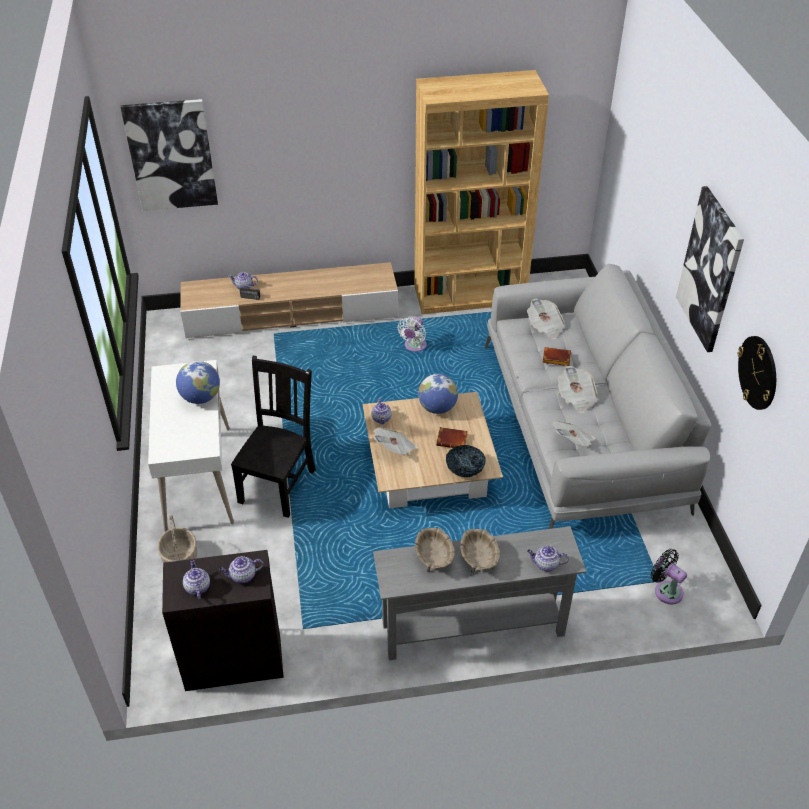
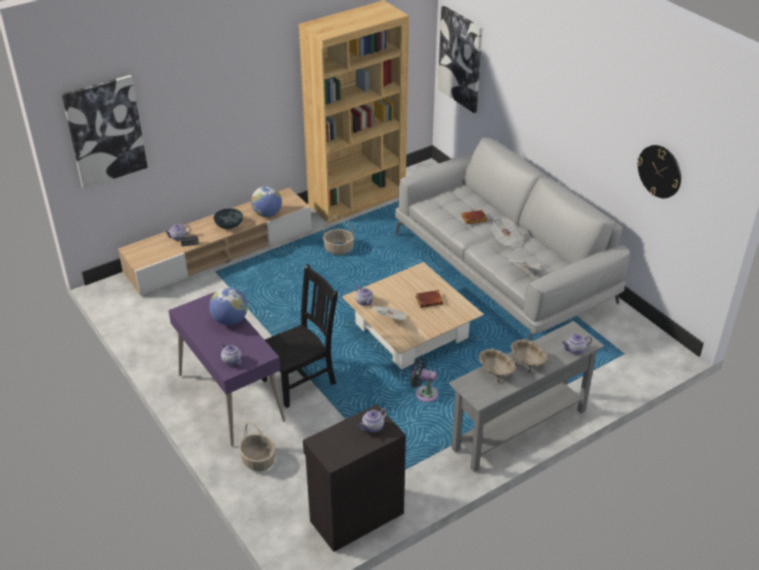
camera: 25 degrees left, 5 degrees down
(197, 587) = (343, 447): teapot -> teapot (231, 360)
(198, 478) = (230, 398): white desk -> purple desk
(279, 484) = (301, 380): black chair -> black chair turned 60 degrees clockwise
(414, 346) = (339, 249): white fan -> basket
(437, 408) = (402, 282): globe -> globe (267, 214)
(465, 468) = (452, 317): bowl -> bowl (229, 225)
(545, 327) = (450, 199): newspaper -> none
(666, 590) = (632, 358): black fan -> black fan (424, 393)
(710, 270) = (589, 112): picture -> picture (460, 59)

